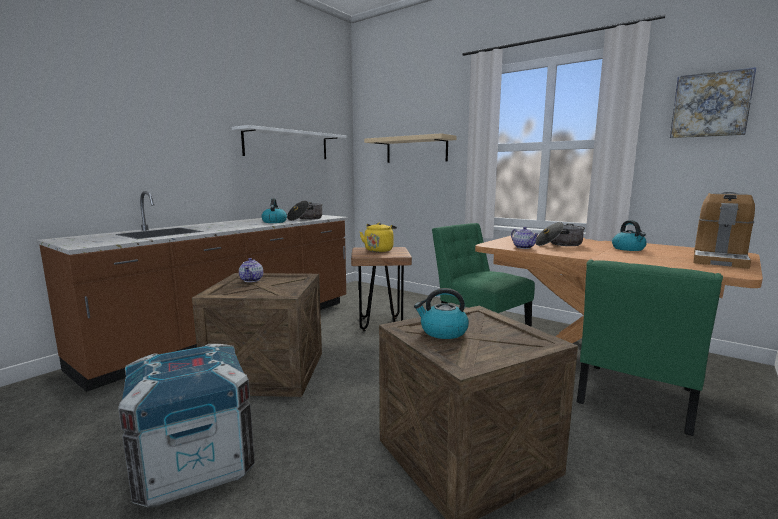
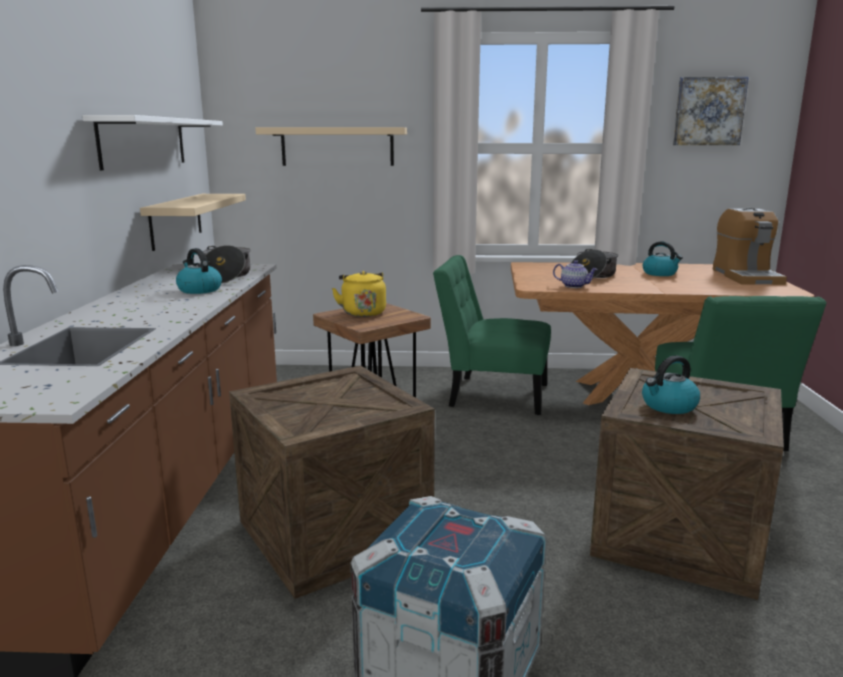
camera: 35 degrees left, 5 degrees up
(252, 280) = (292, 397): teapot -> none
(313, 190) = (176, 220): none -> beige shelf

